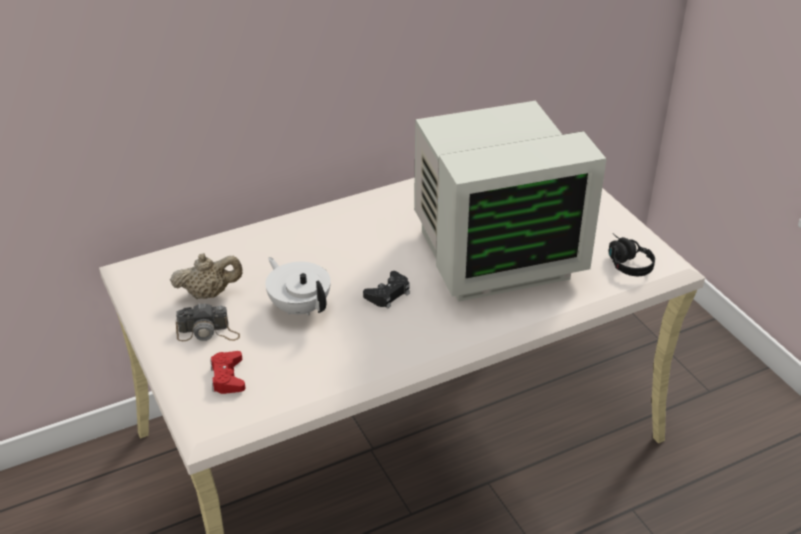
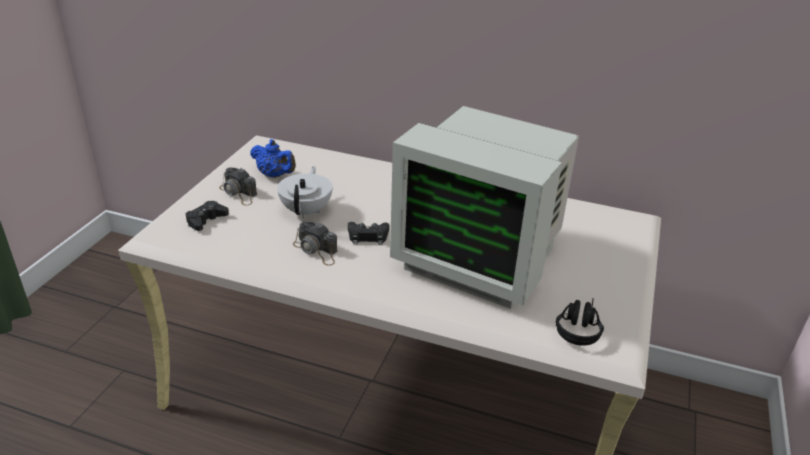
camera: 45 degrees right, 5 degrees down
(209, 294) = (274, 175): beige teapot -> blue teapot
(228, 377) = (206, 220): red game controller -> black game controller
(370, 334) = (316, 250): none -> camera

